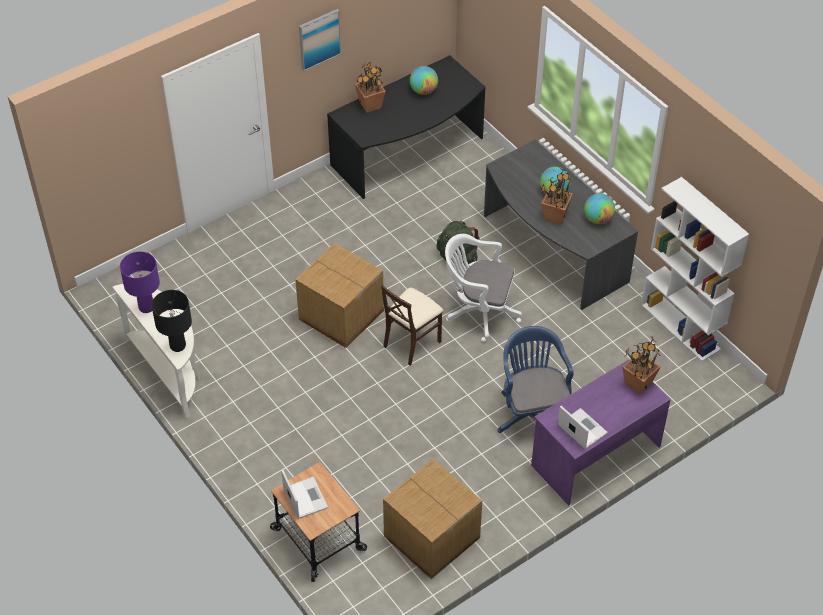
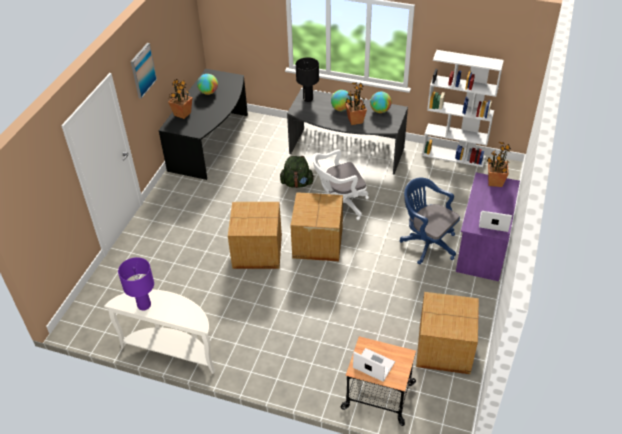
camera: 35 degrees left, 5 degrees down
(178, 346) = (192, 317): black table lamp -> black table lamp (308, 99)
(411, 342) = (317, 243): beige chair -> cardboard box

